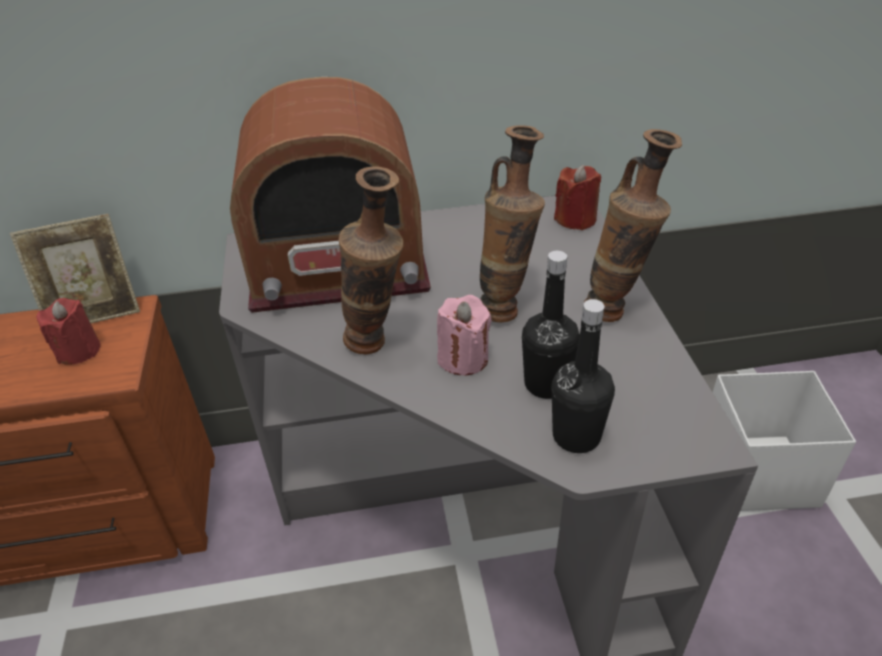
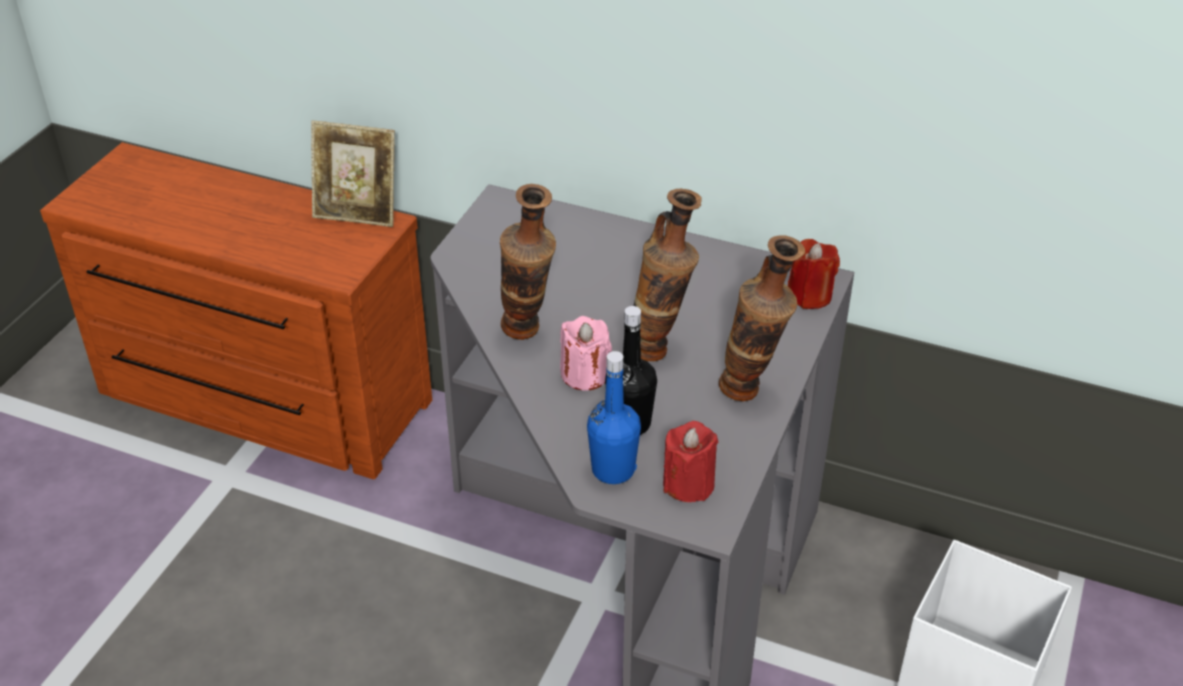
camera: 30 degrees right, 0 degrees up
(79, 351) = (326, 242): red candle -> red candle (688, 484)
(338, 264) = (556, 251): radio -> none
(576, 436) = (613, 470): black bottle -> blue bottle

